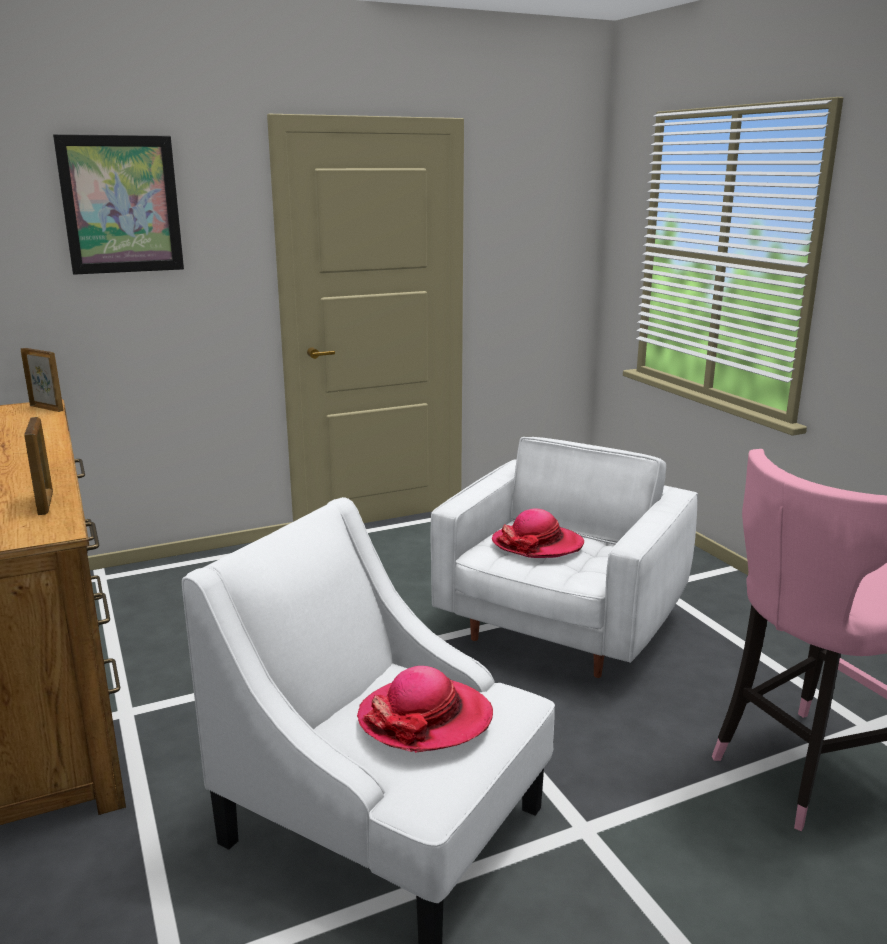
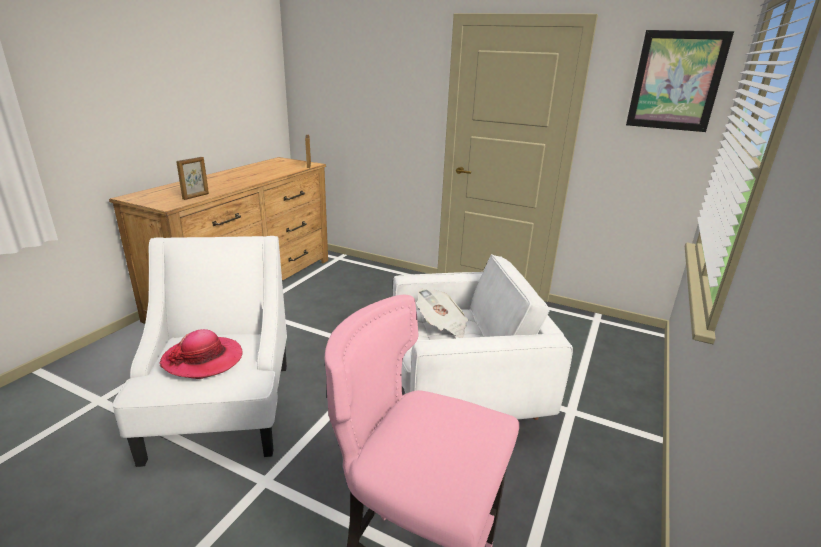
camera: 50 degrees right, 5 degrees up
(121, 205) = (372, 67): picture -> picture (676, 81)
(537, 544) = (442, 325): hat -> newspaper

